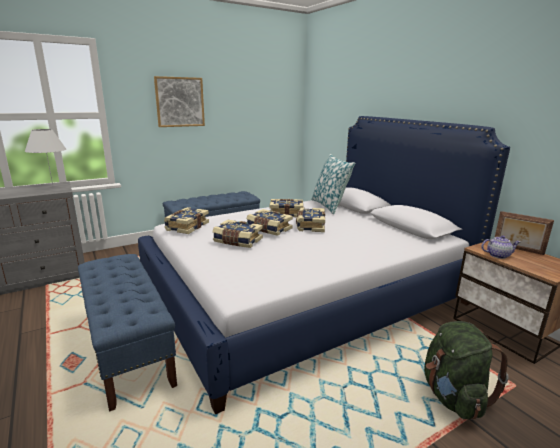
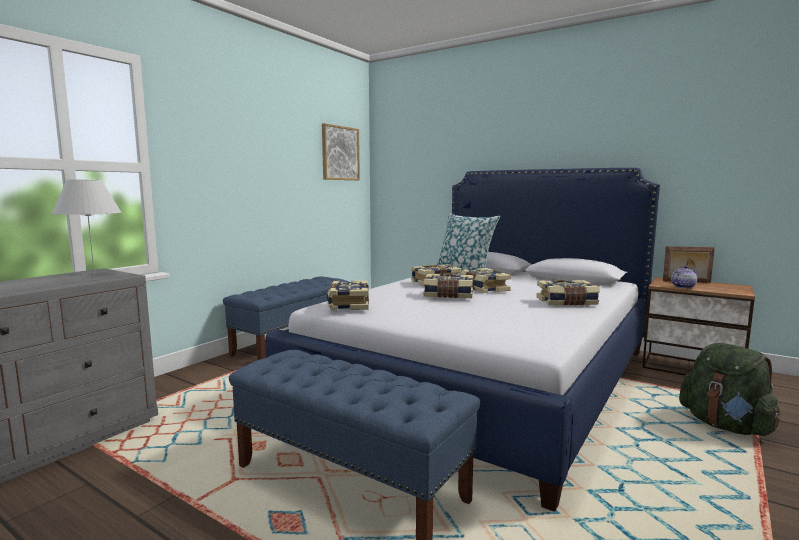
camera: 25 degrees left, 10 degrees down
(180, 102) = (243, 155): picture -> picture (340, 153)
(237, 241) = (437, 308): book -> book (567, 302)

